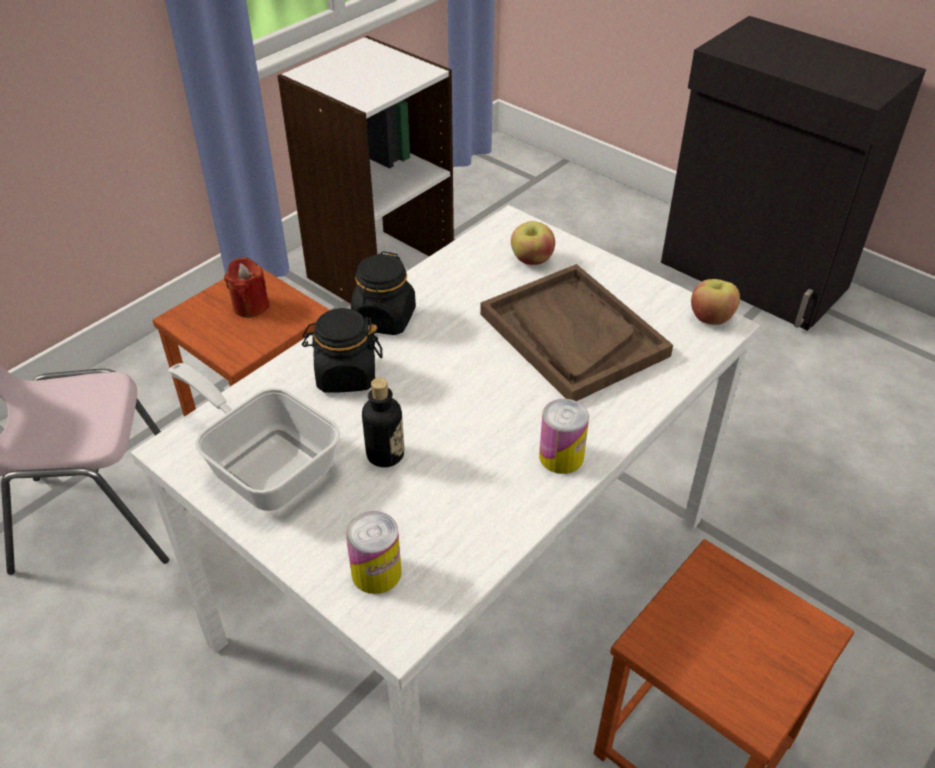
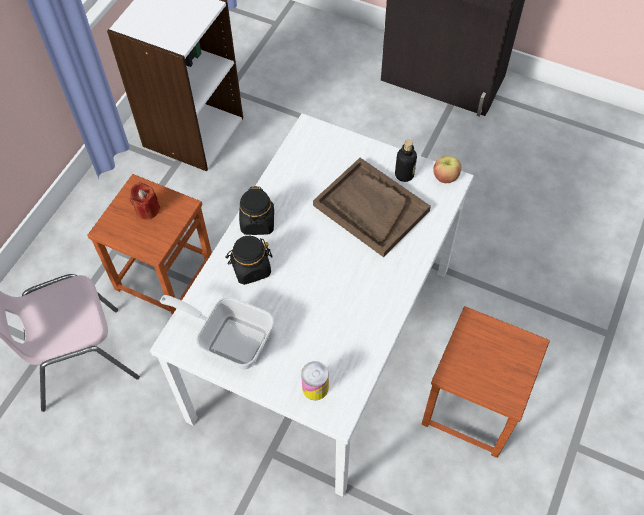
camera: 15 degrees left, 15 degrees up
(385, 454) = (293, 316): bottle -> bottle (404, 175)
(531, 260) = (330, 156): apple -> none
(561, 456) = (388, 293): can -> none

